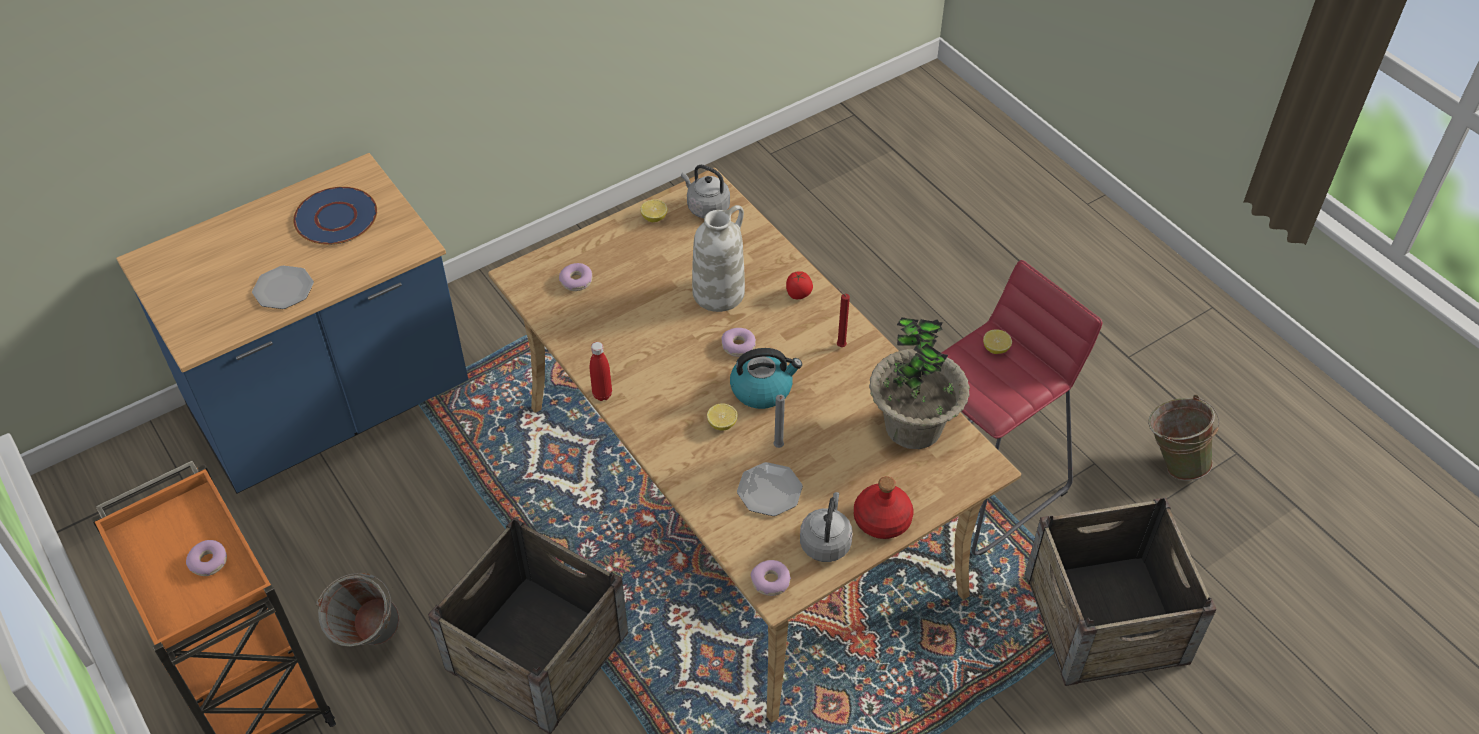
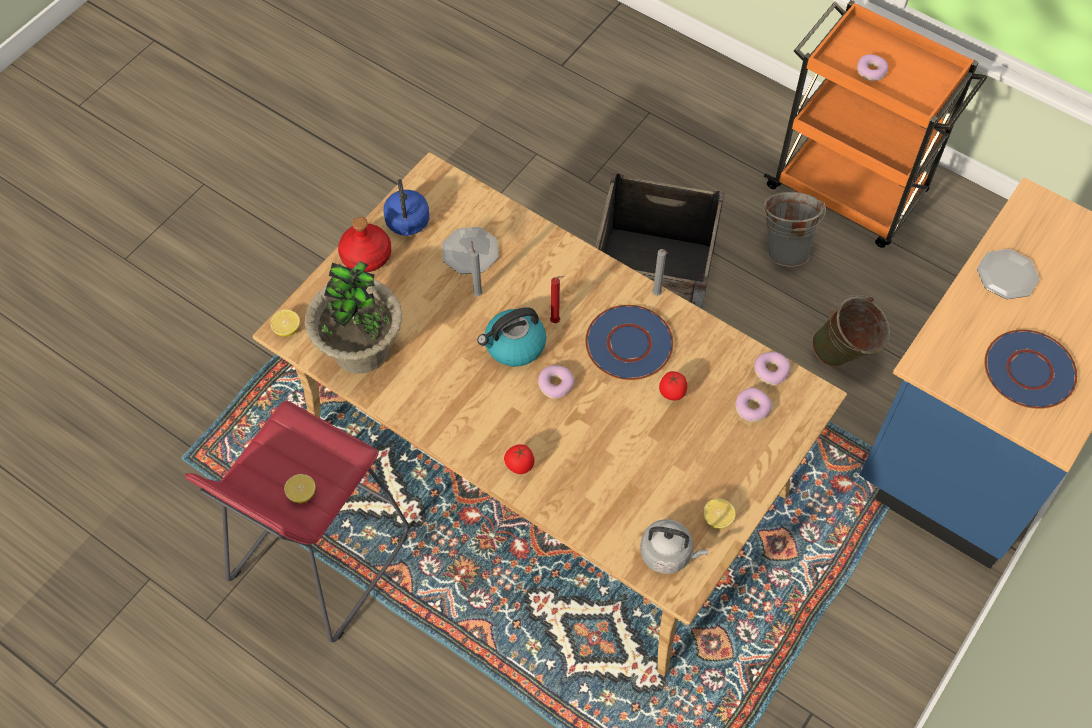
camera: 160 degrees right, 10 degrees up
(602, 394) = (657, 295): red bottle -> grey candle
(638, 311) = (672, 393): none -> tomato
(653, 361) = (629, 343): none -> blue plate
(719, 292) = (602, 442): white vase -> none
(722, 424) = (536, 299): lemon -> lemon (287, 329)
(770, 582) = (441, 181): donut -> donut (770, 371)
(826, 542) = (408, 224): grey kettle -> blue kettle
(839, 345) = (457, 417): red candle -> red candle (556, 321)
(1106, 618) = (182, 454): crate -> none
(1172, 461) = (123, 650): green bucket -> green bucket (844, 356)

